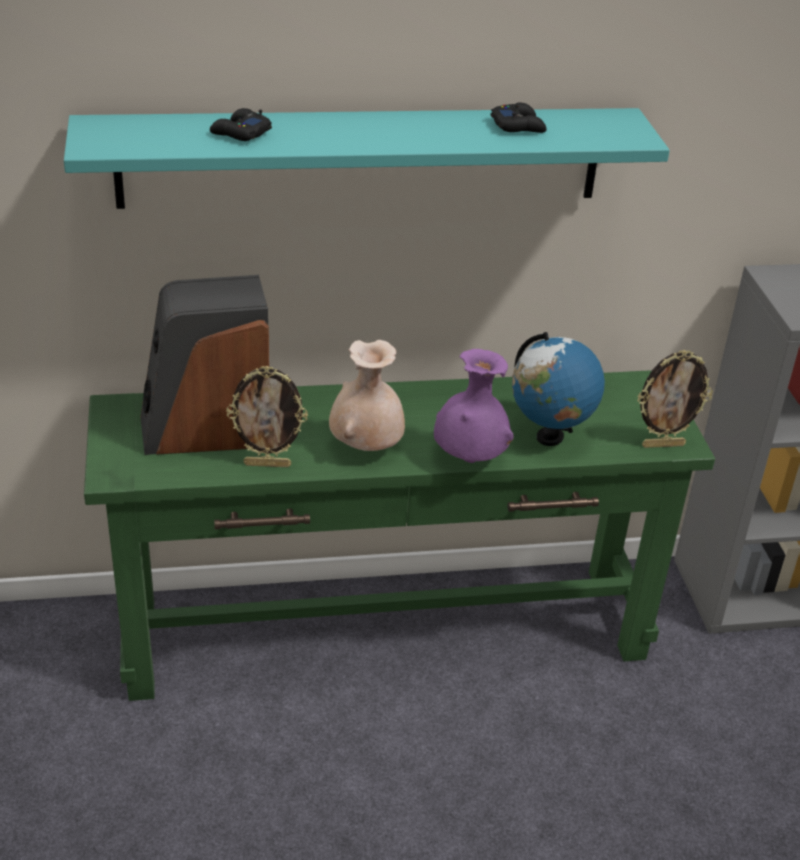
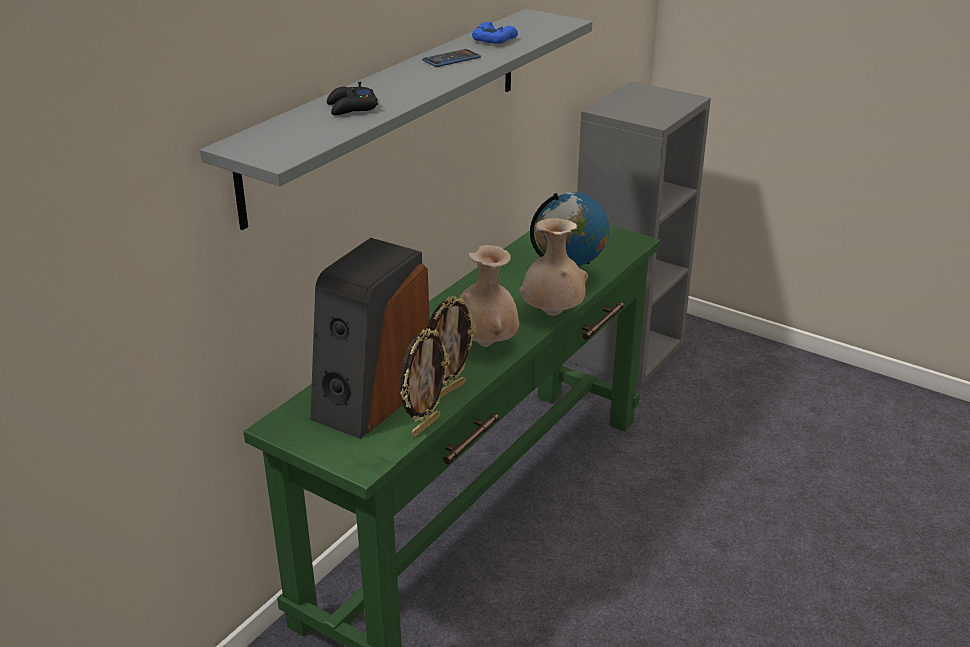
camera: 45 degrees left, 5 degrees down
(361, 157) = (390, 109): turquoise shelf -> grey shelf
(429, 127) = (451, 59): none -> phone
(469, 459) = (552, 313): purple vase -> beige vase
(518, 126) = (494, 39): black game controller -> blue game controller
(663, 444) = (627, 247): picture frame -> picture frame (425, 426)

